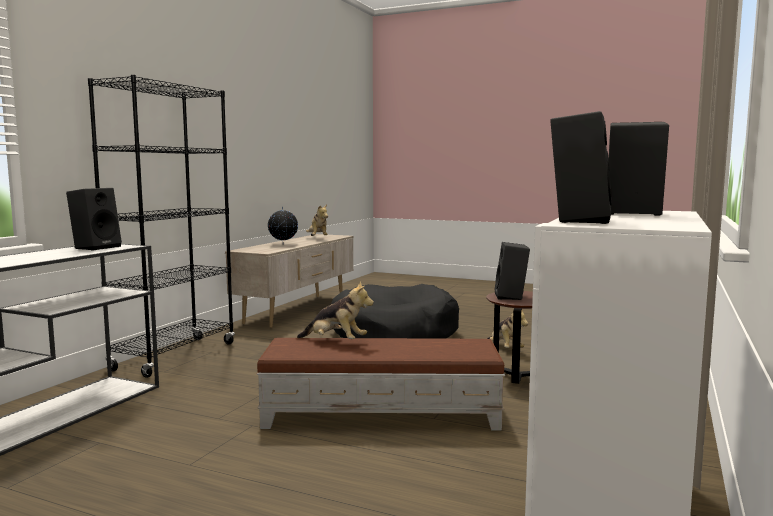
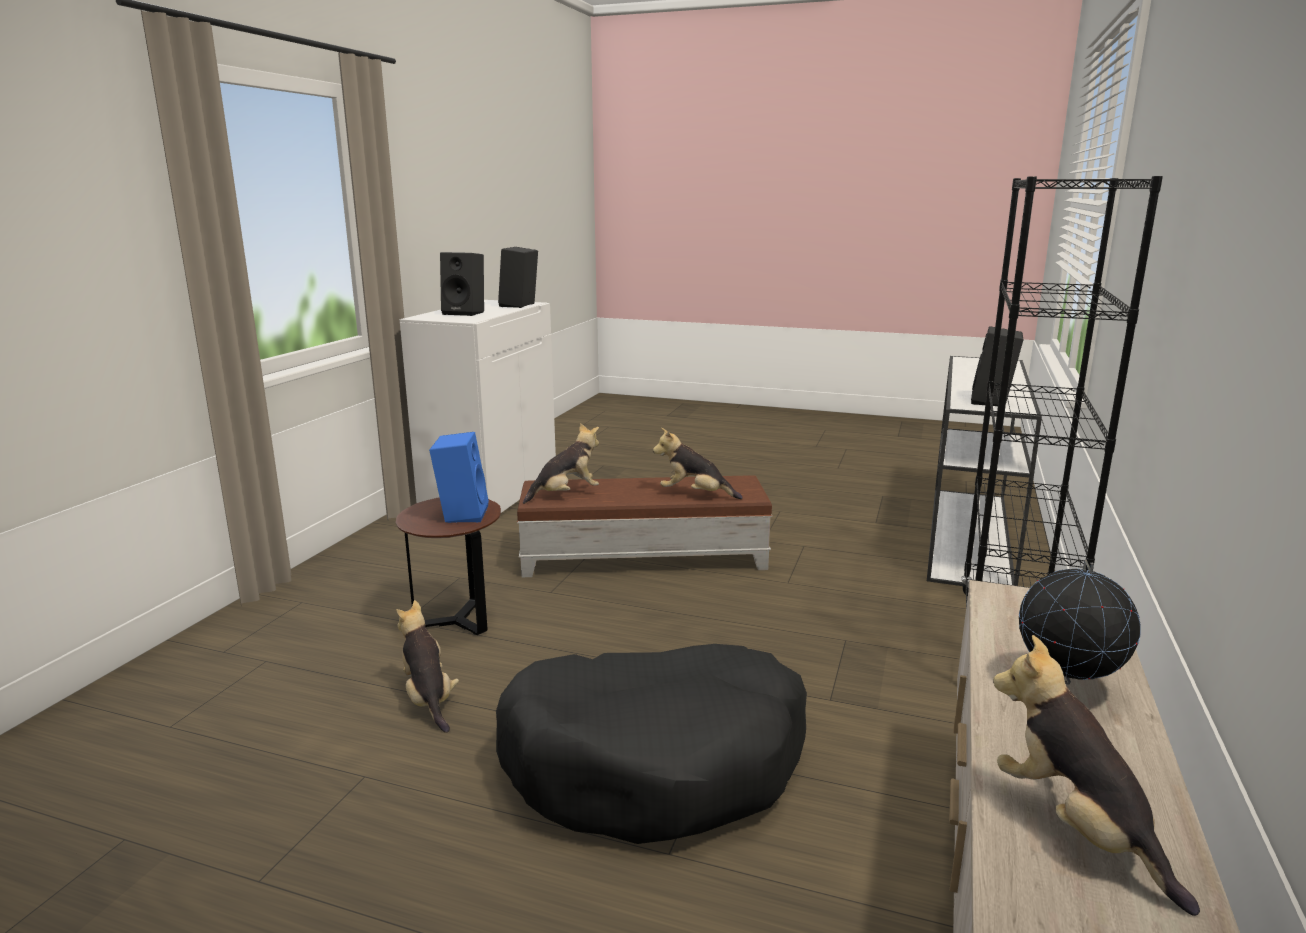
camera: 175 degrees right, 10 degrees up
(453, 345) = (566, 494): none -> plush toy
(512, 297) = (461, 514): black speaker -> blue speaker

